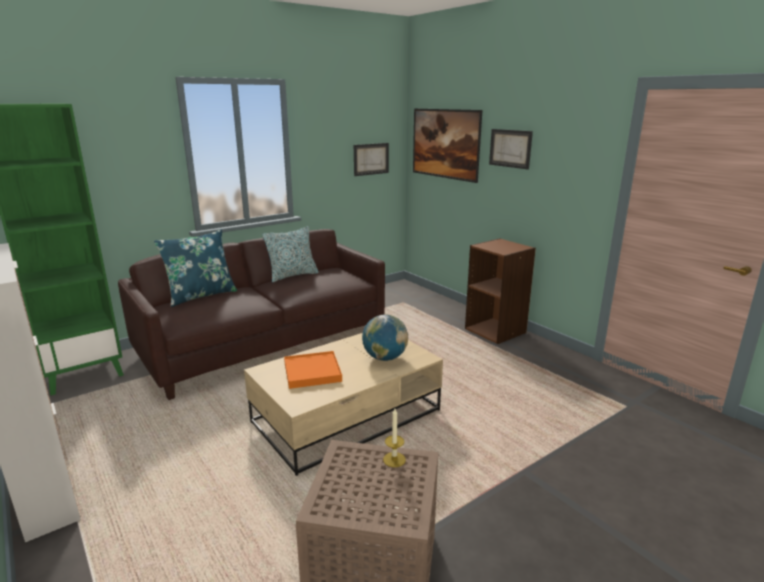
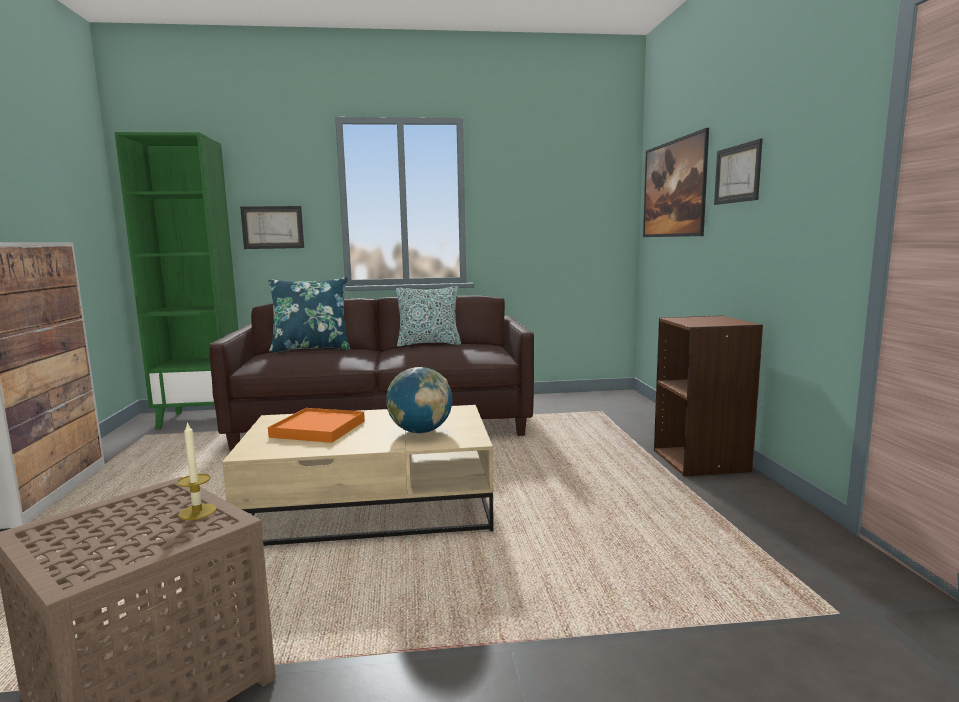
camera: 30 degrees right, 10 degrees down
(371, 159) = (582, 218): picture -> picture (272, 227)

